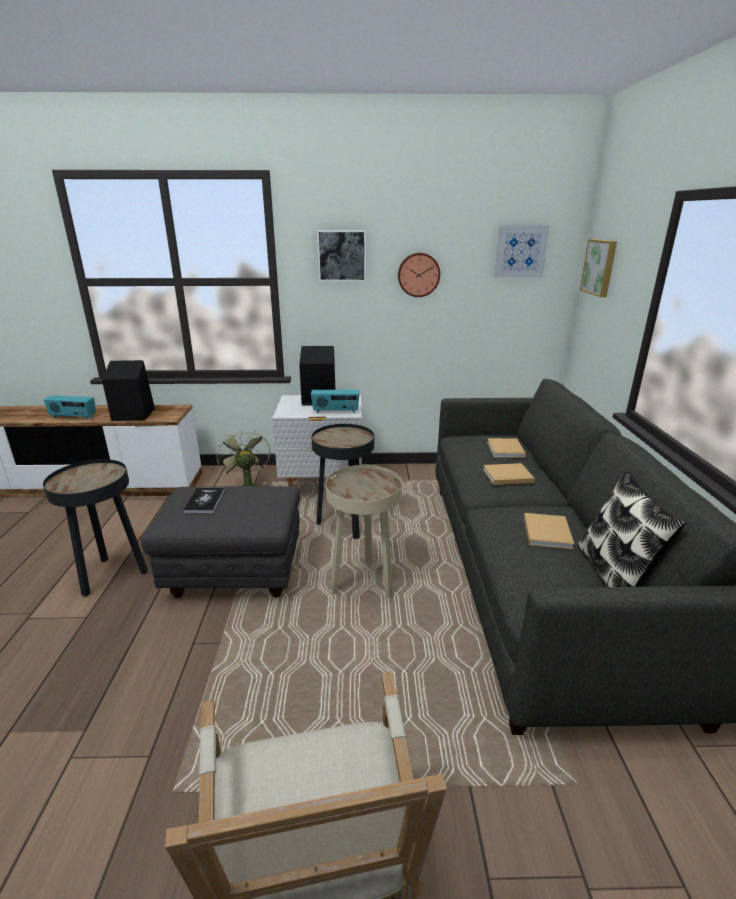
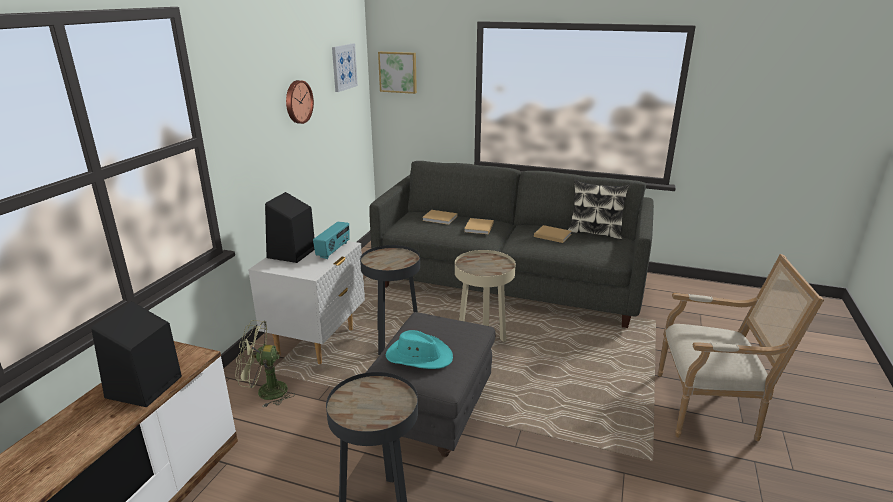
camera: 70 degrees left, 0 degrees up
(73, 417) = (71, 451): radio -> none
(205, 501) = (419, 356): book -> turquoise hat
(342, 255) = (248, 96): picture -> none

